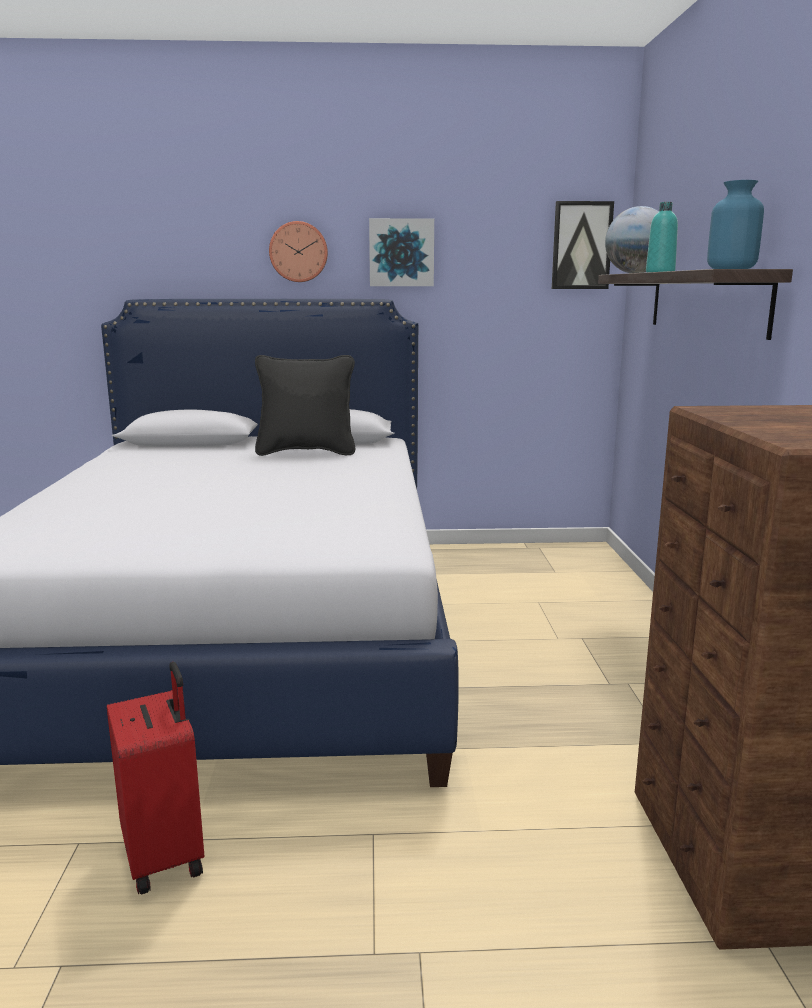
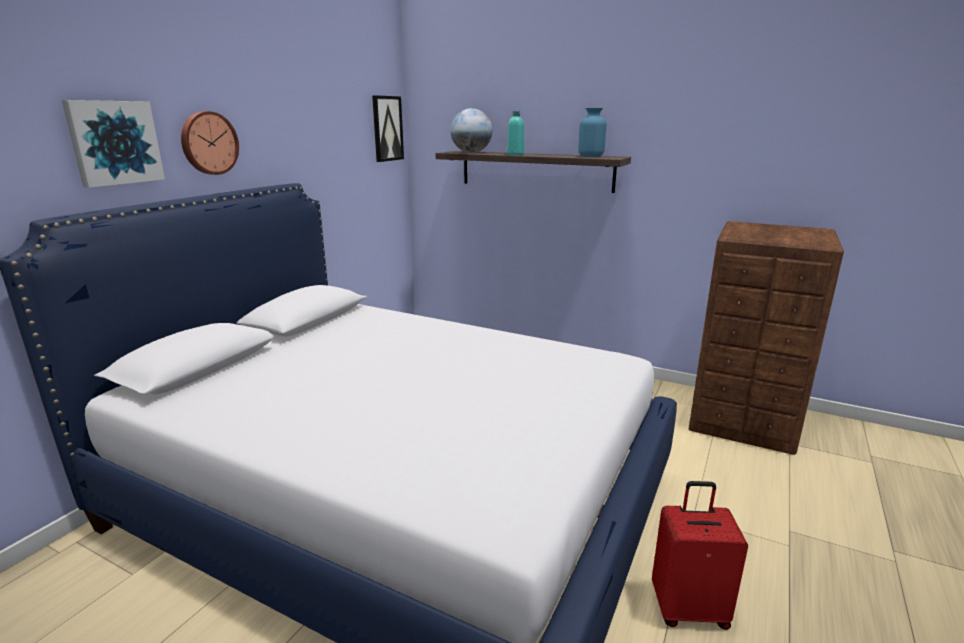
camera: 60 degrees left, 5 degrees up
(306, 452) = (336, 333): black pillow -> none
(401, 253) = (288, 139): picture -> picture (114, 142)

